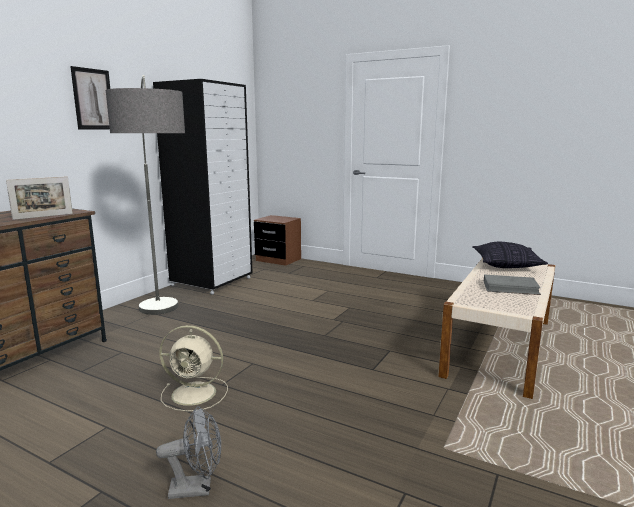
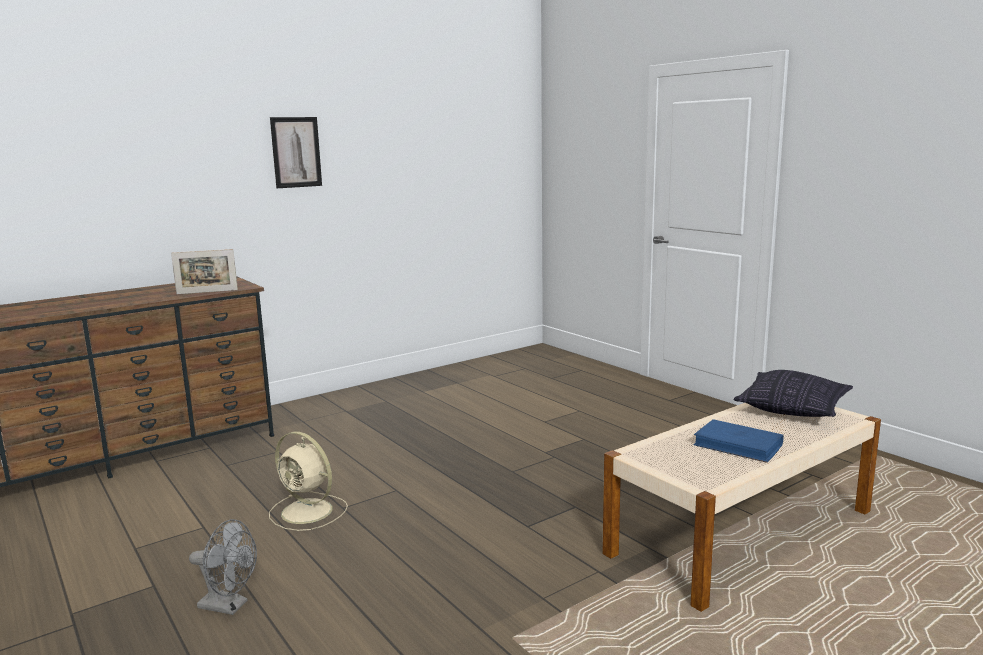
camera: 25 degrees right, 0 degrees up
(163, 324) = (344, 425): floor lamp -> none
(212, 282) = (444, 379): wardrobe -> none
(278, 260) = (556, 357): brown nightstand -> none
(510, 288) = (738, 445): grey book -> blue book

